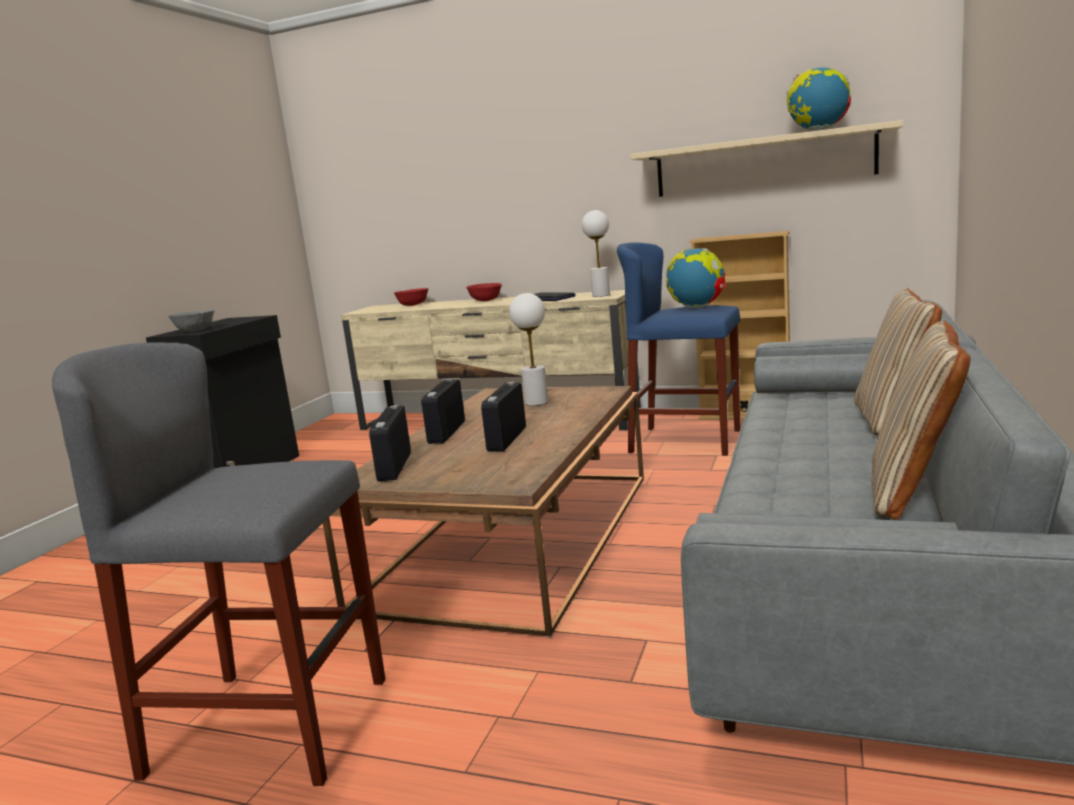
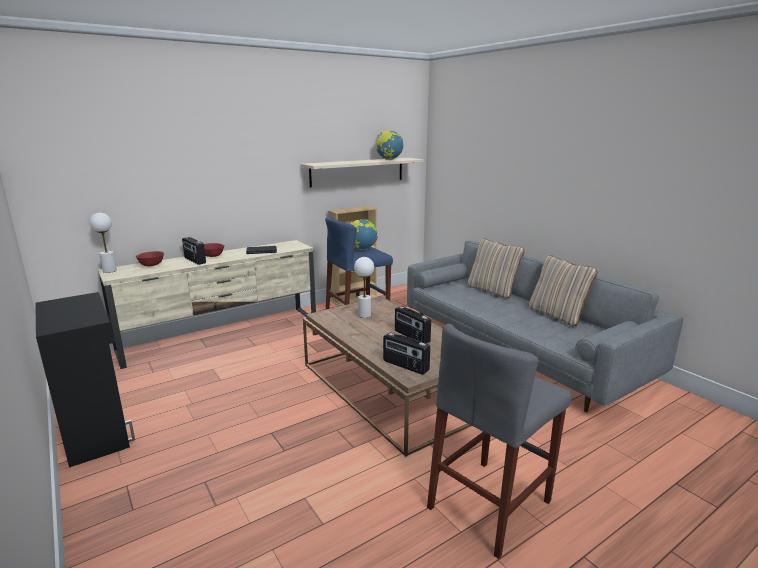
camera: 55 degrees left, 5 degrees up
(195, 331) = (80, 320): grey bowl -> none
(446, 432) = (371, 342): radio -> radio (194, 260)
(601, 295) = (293, 246): white table lamp -> white table lamp (109, 270)

